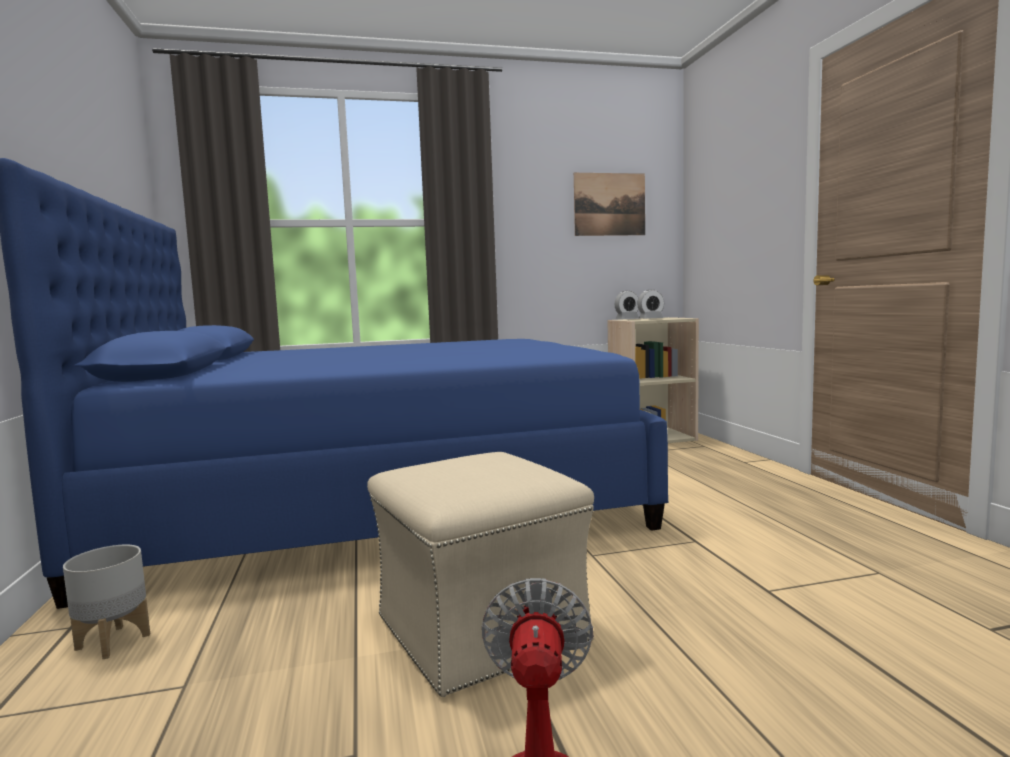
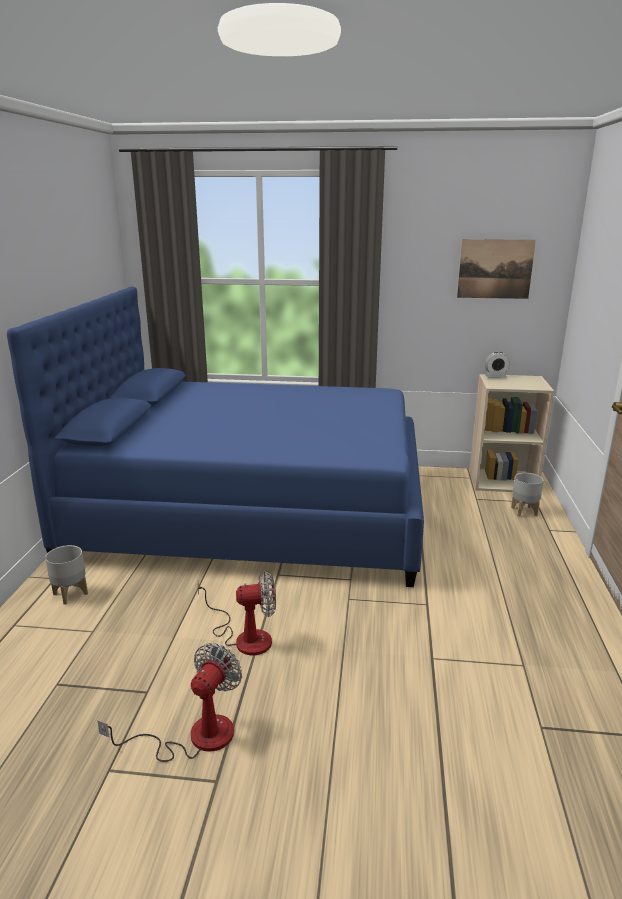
camera: 20 degrees right, 15 degrees up
(479, 628) = (244, 637): beige ottoman -> fan
(650, 319) = (512, 383): alarm clock -> none
(702, 453) = (524, 511): none -> grey planter

